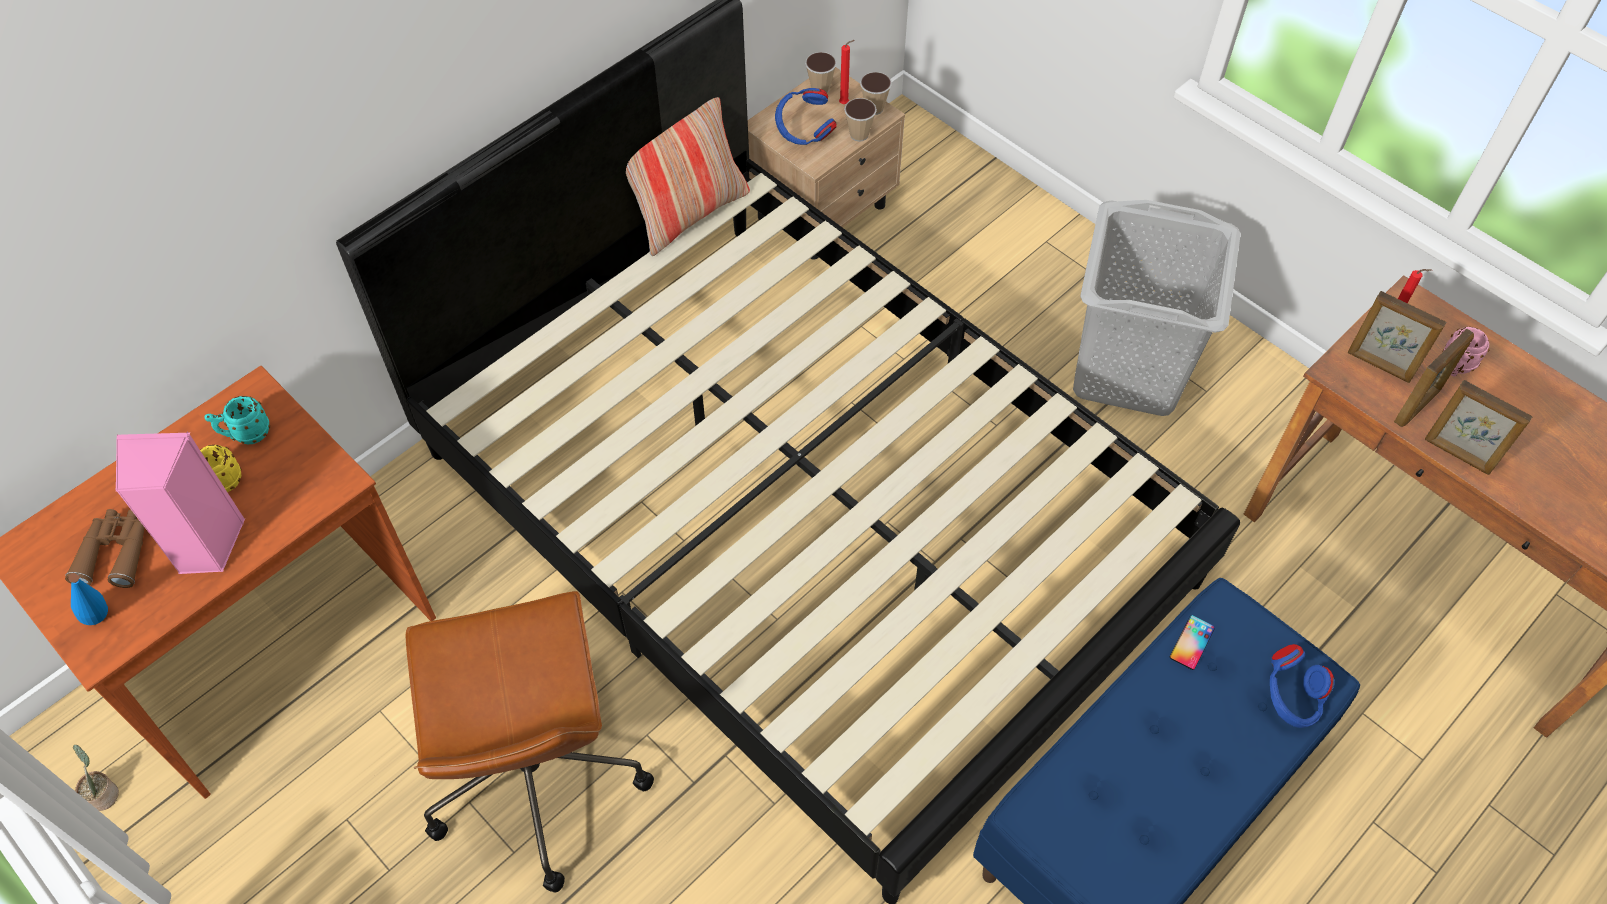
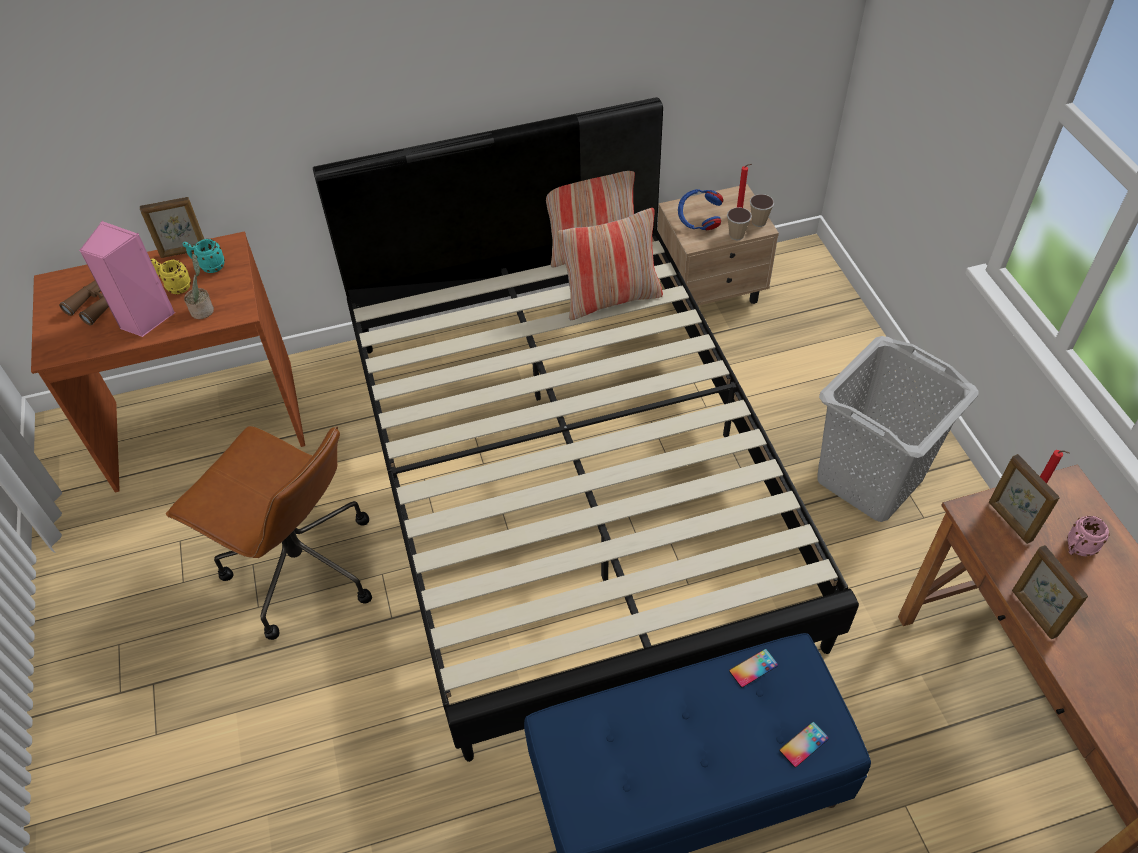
camera: 30 degrees right, 5 degrees down
(104, 793) = (67, 465): potted plant -> potted plant (203, 310)
(106, 622) = (66, 339): blue bottle -> none
(535, 777) = (300, 567): brown office chair -> brown office chair turned 75 degrees counterclockwise
(752, 270) = (611, 299): none -> pillow
(820, 88) = (729, 197): cup -> none
(1290, 700) = (804, 744): blue headphones -> phone
(1417, 406) = (1022, 563): picture frame -> picture frame (184, 252)

